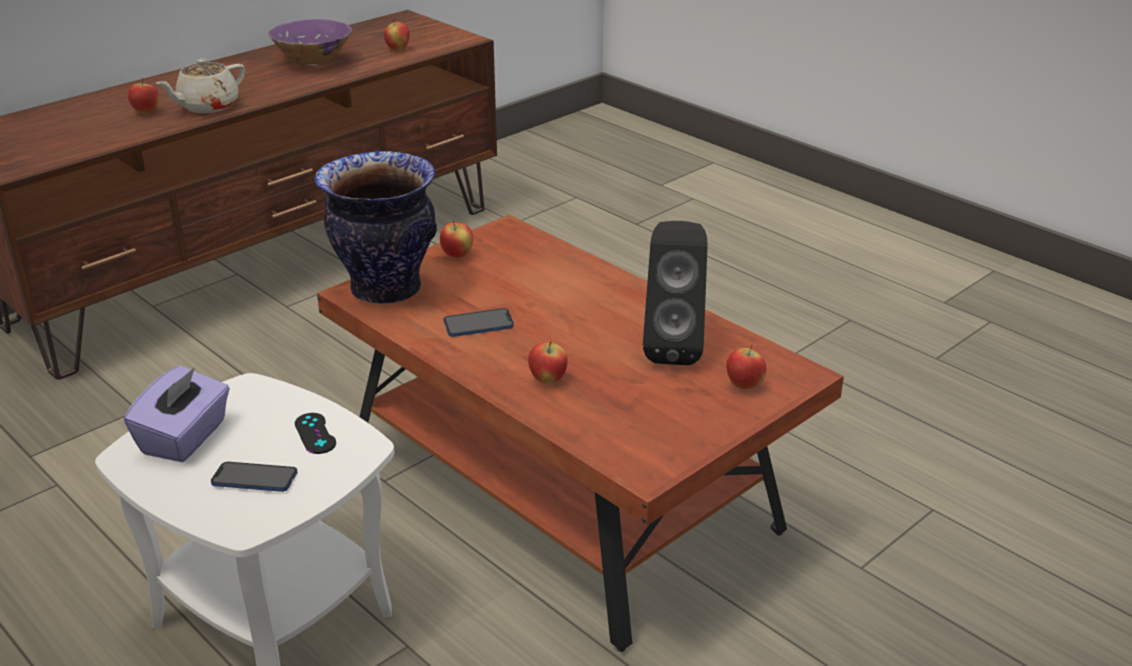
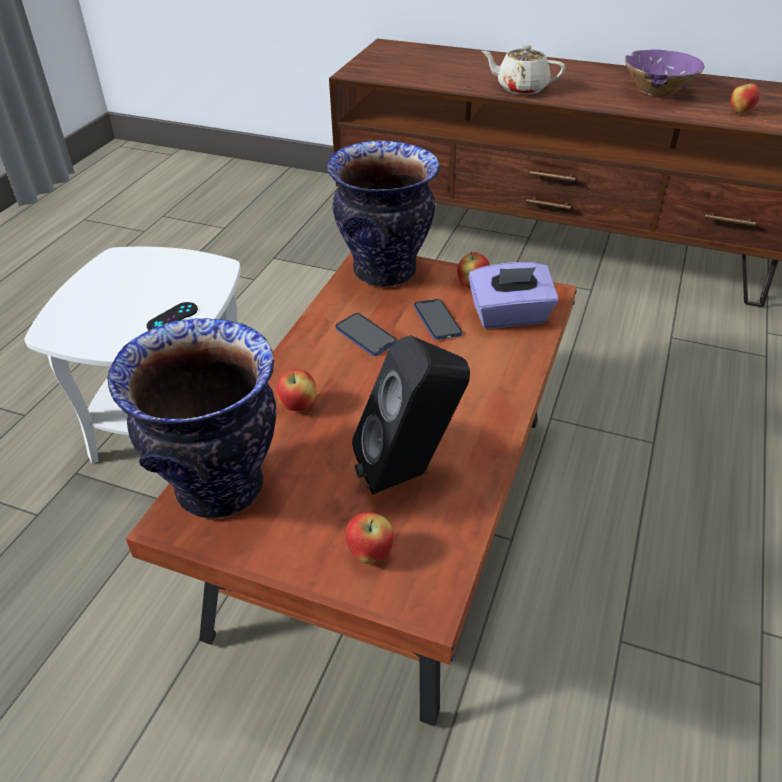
camera: 65 degrees right, 10 degrees up
(146, 112) = (484, 75): apple -> none
(185, 438) = (145, 269): purple tissue box -> purple tissue box (510, 316)
(254, 479) = (106, 314): phone -> phone (437, 320)
(622, 440) = (222, 487): none -> vase

